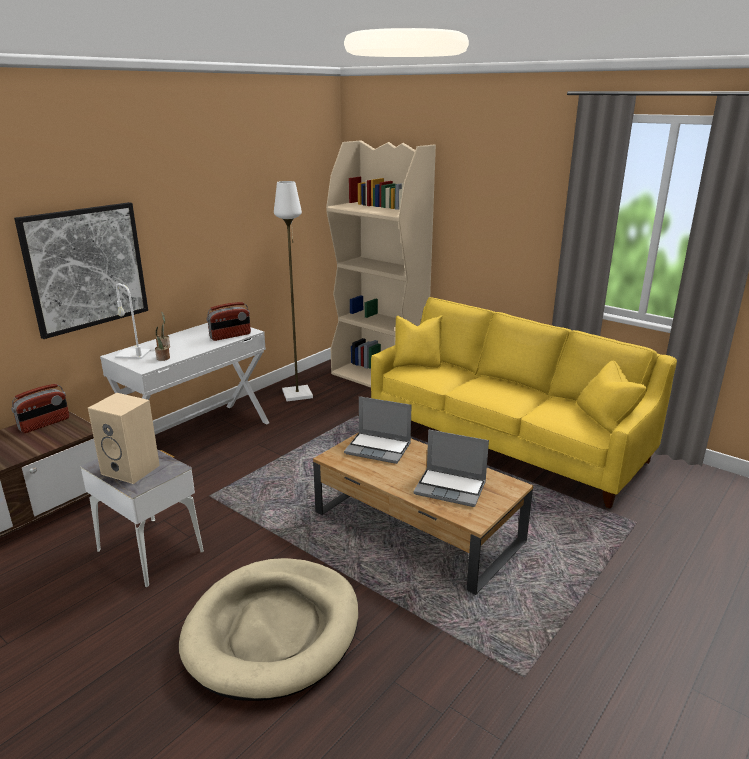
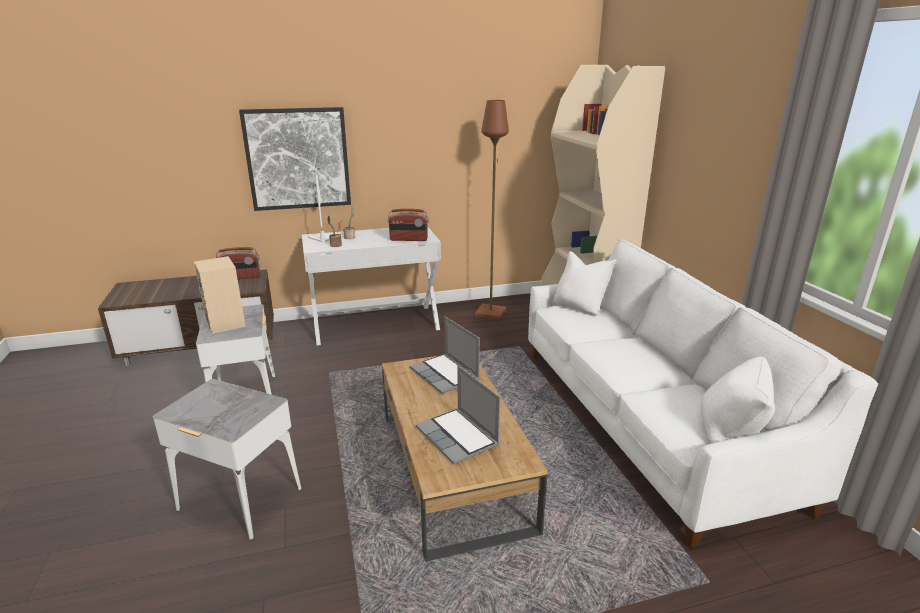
camera: 35 degrees right, 0 degrees up
(273, 630) = (240, 500): beige dog bed -> side table
(297, 394) = (491, 312): white floor lamp -> brown floor lamp
(504, 440) = (645, 420): yellow sofa -> white sofa

